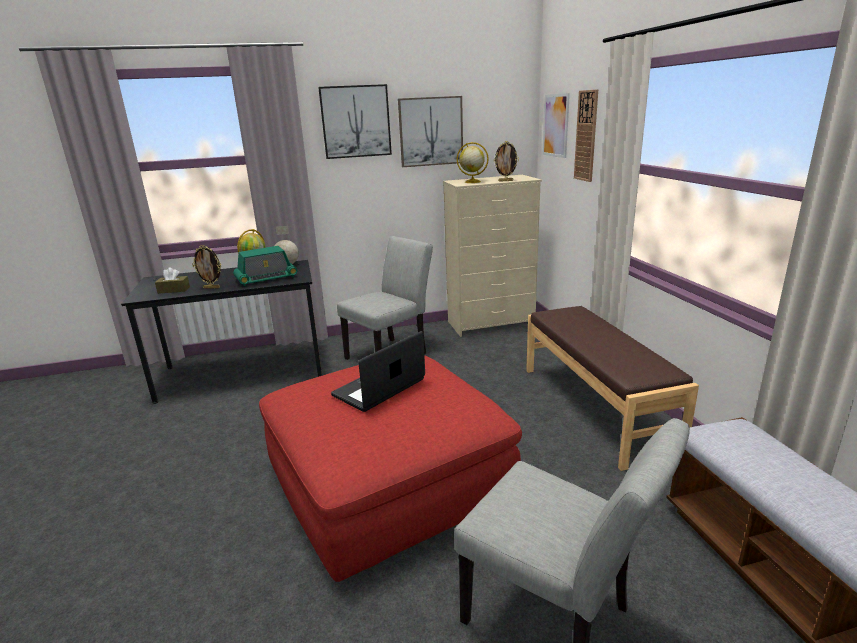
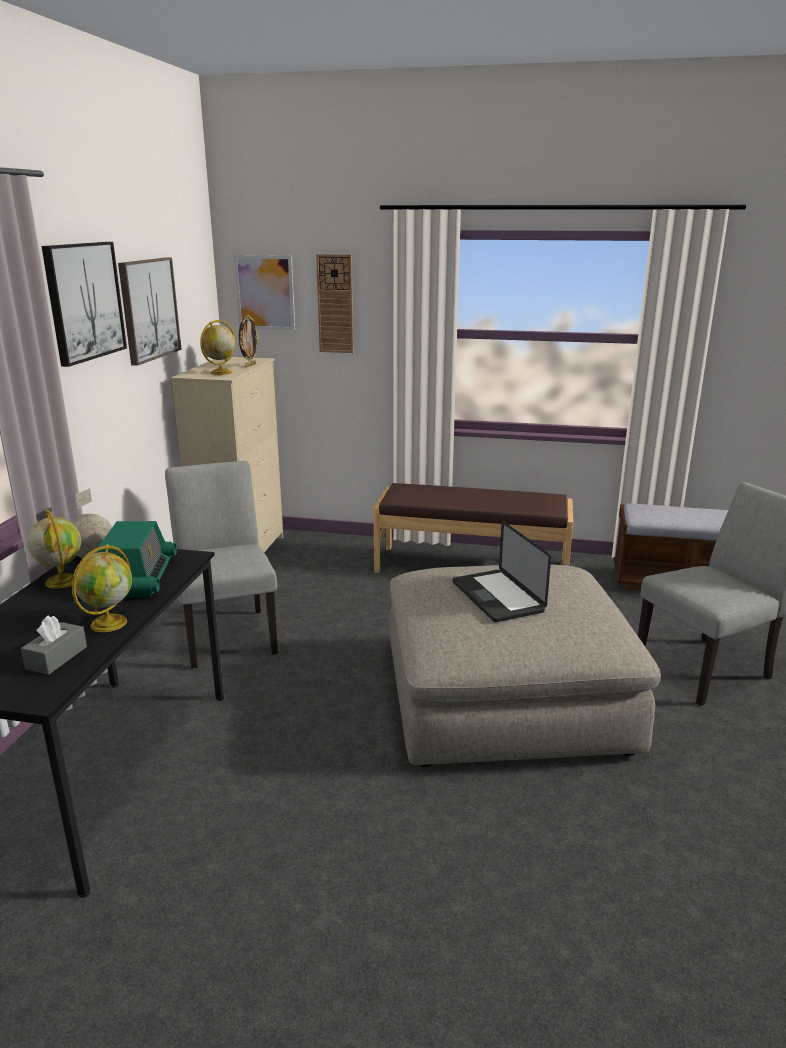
camera: 65 degrees left, 0 degrees up
(174, 290) = (56, 658): brown tissue box -> grey tissue box
(212, 288) = (109, 622): picture frame -> globe
(388, 481) = (505, 698): red ottoman -> beige ottoman

